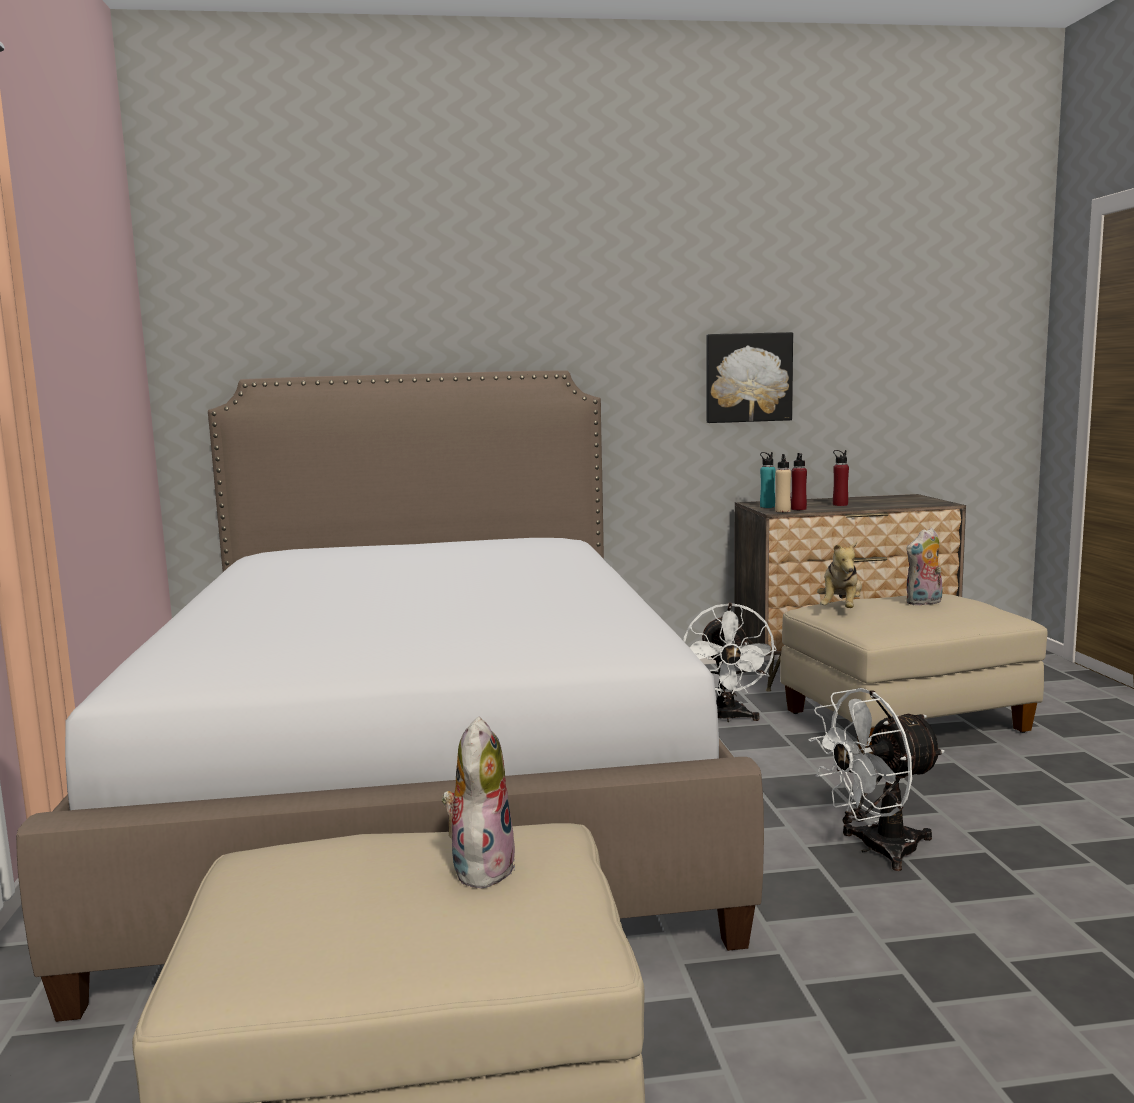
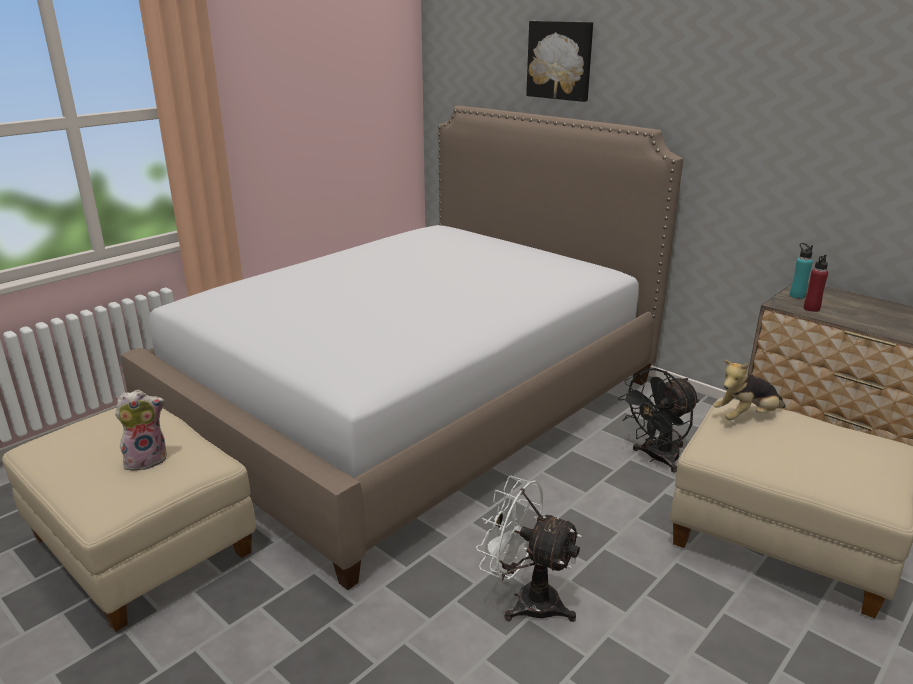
camera: 50 degrees right, 15 degrees up
(727, 718) = (656, 458): white fan -> black fan
(748, 377) = (841, 161): picture -> picture (560, 60)
(782, 511) = (788, 306): beige bottle -> none
(840, 505) = (871, 317): red bottle -> none
(924, 603) = (828, 447): plush toy -> none

